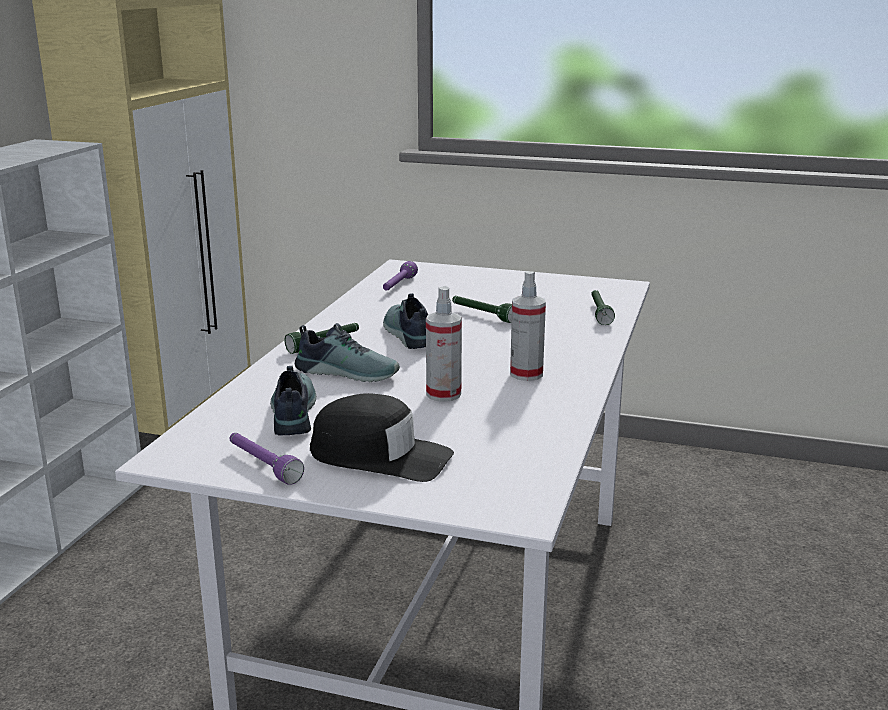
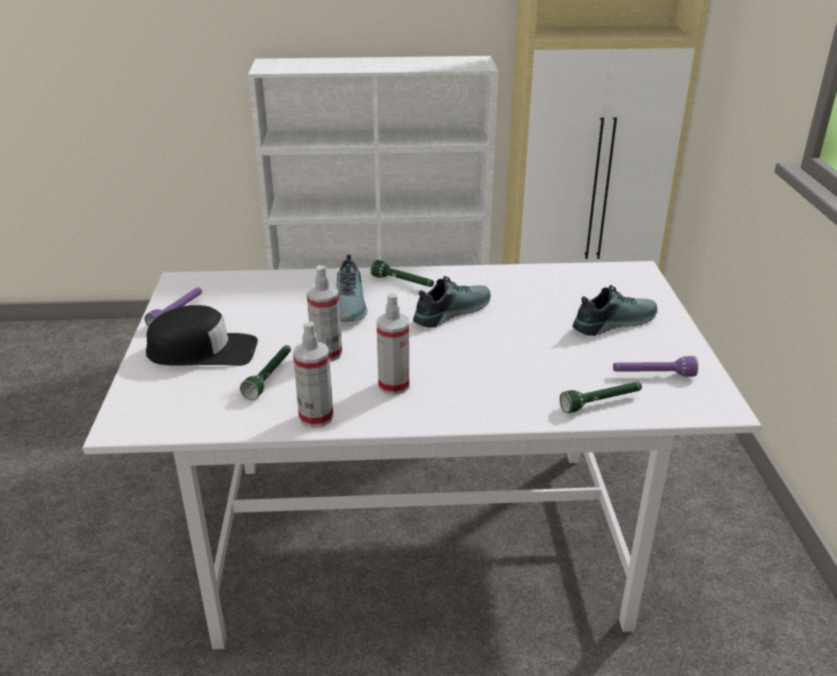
camera: 70 degrees right, 10 degrees up
(291, 413) = (262, 302): shoe -> shoe (612, 322)
(380, 456) = (203, 351): black cap -> black cap turned 90 degrees counterclockwise
(398, 285) = (577, 281): purple flashlight -> purple flashlight (652, 375)
(482, 315) = (532, 337): green flashlight -> green flashlight (270, 377)
(562, 411) = (316, 417): none -> spray bottle

